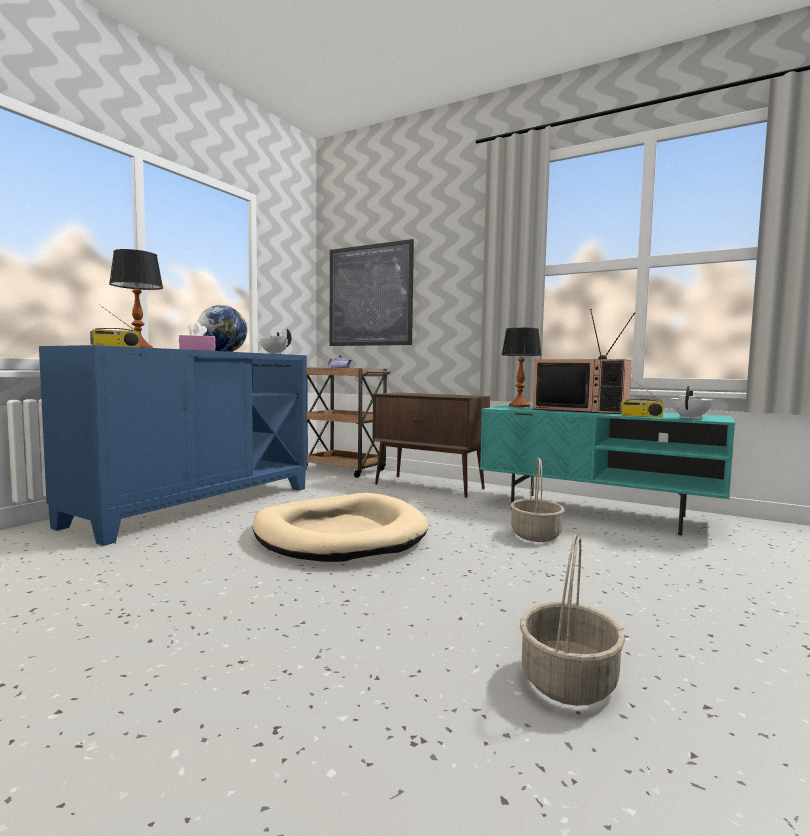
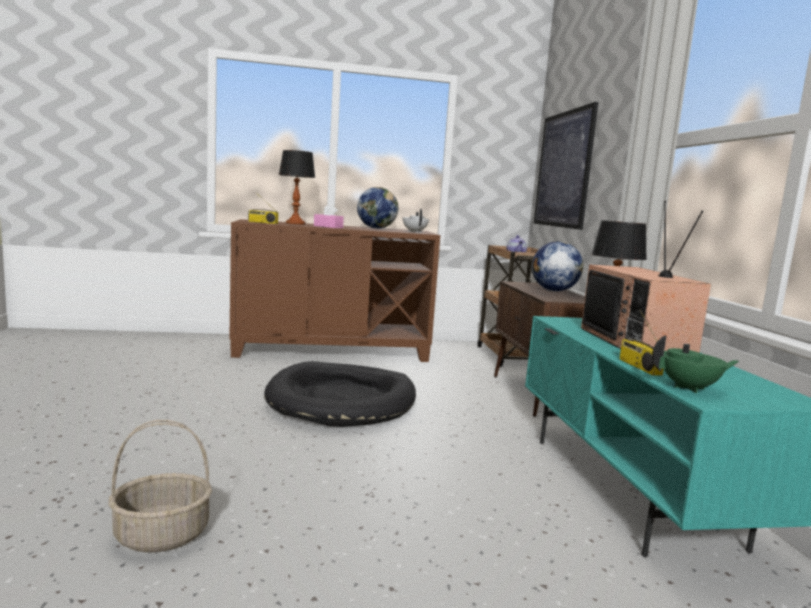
camera: 50 degrees right, 5 degrees up
(196, 505) = (331, 350): blue cabinet -> brown cabinet
(339, 534) = (342, 400): beige dog bed -> black dog bed
(430, 394) = (553, 290): none -> globe
(535, 535) = (474, 469): basket -> none
(690, 418) = (689, 388): white teapot -> green teapot

